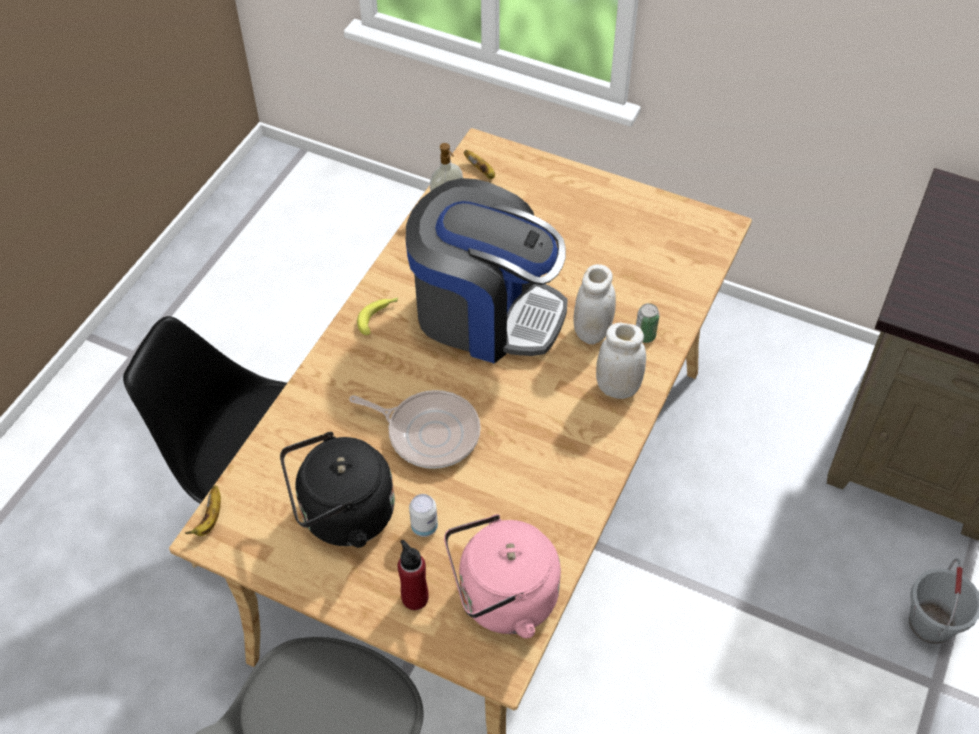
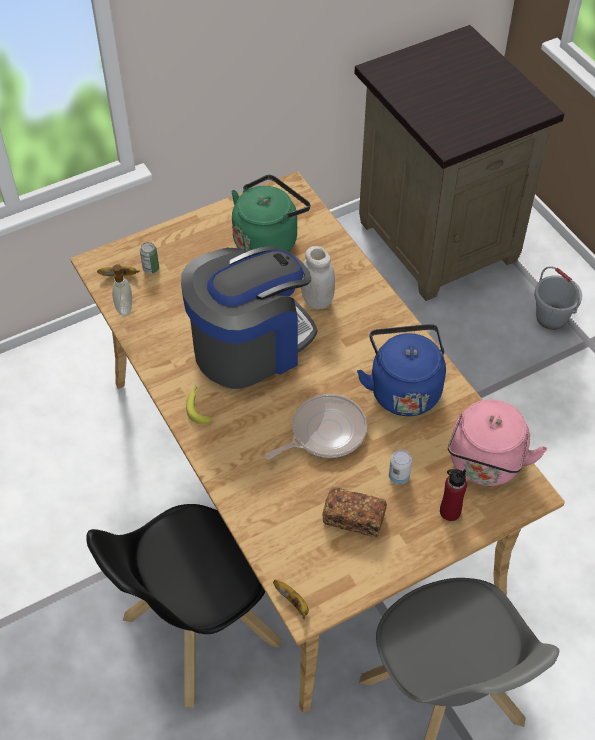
camera: 55 degrees left, 0 degrees up
(342, 516) = (353, 519): black kettle -> bread
(542, 469) = (403, 388): none -> blue kettle
(617, 388) = (372, 314): white jar -> none
(633, 249) = (268, 240): none -> green kettle
(645, 336) = (343, 277): can -> can (151, 268)

